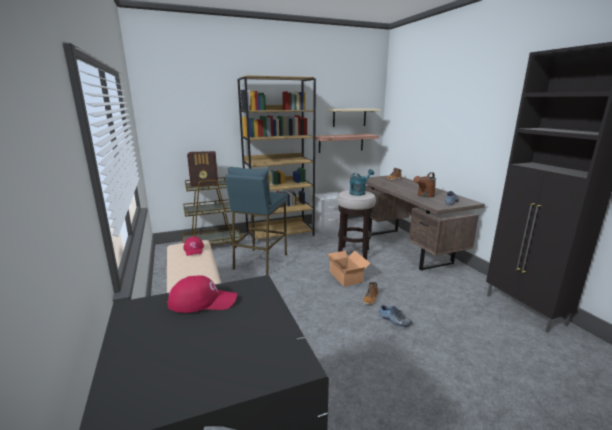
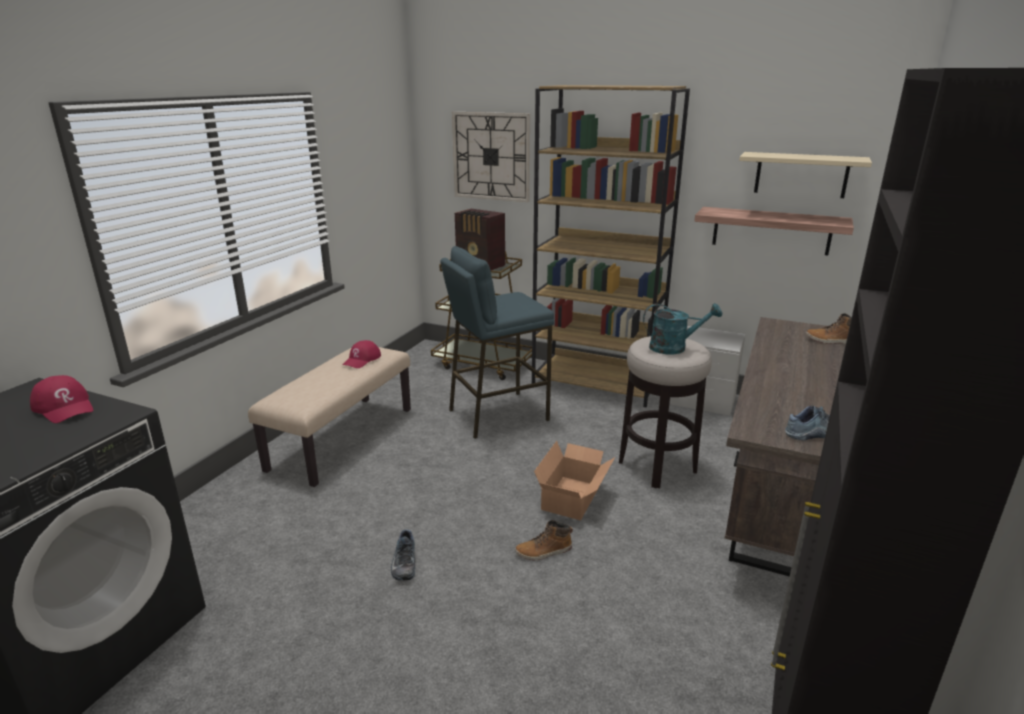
camera: 45 degrees right, 5 degrees up
(196, 119) = (491, 156): none -> wall clock
(394, 320) = (516, 602): shoe -> shoe (403, 563)
(424, 195) = (792, 398): brown watering can -> none

